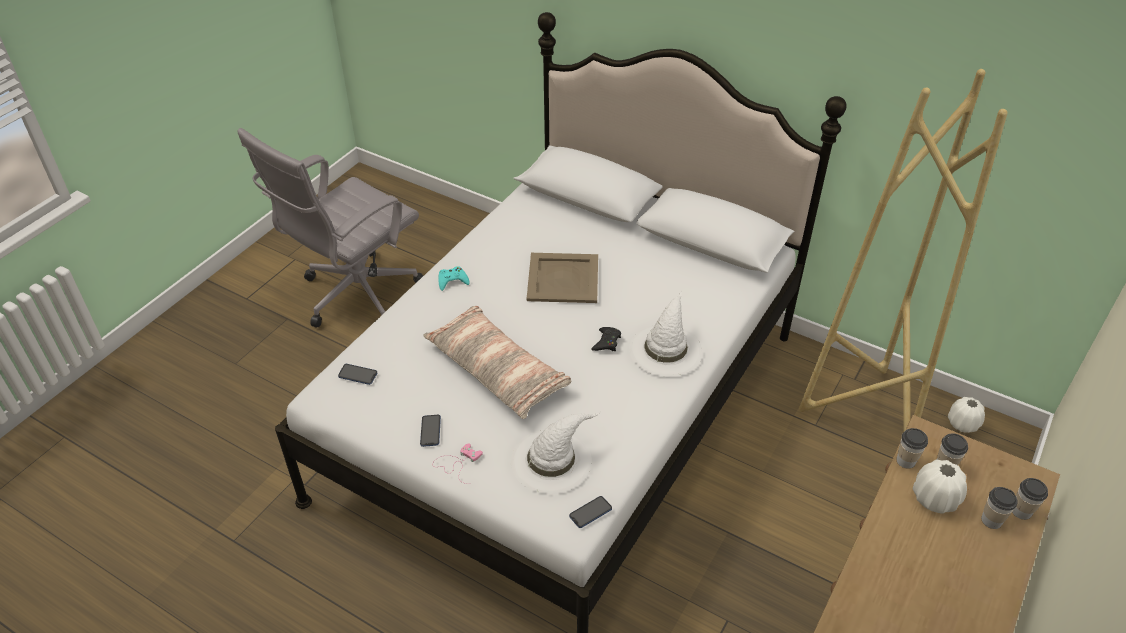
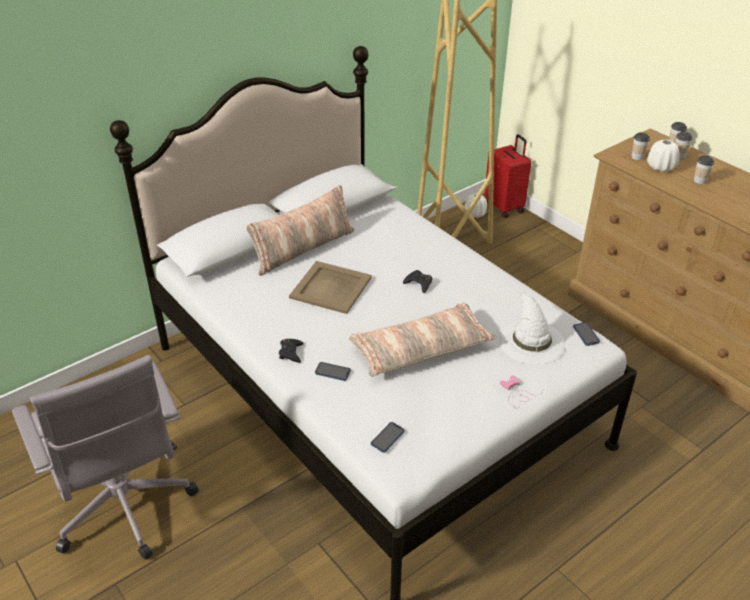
camera: 70 degrees left, 5 degrees down
(430, 431) = (476, 403): phone -> phone (332, 372)
(452, 281) = (291, 353): turquoise game controller -> black game controller
(619, 241) = (303, 249): none -> pillow
(665, 349) = (440, 258): white hat -> none
(906, 461) = (630, 167): cup -> cup (699, 181)
(1009, 453) = (505, 207): none -> red suitcase

